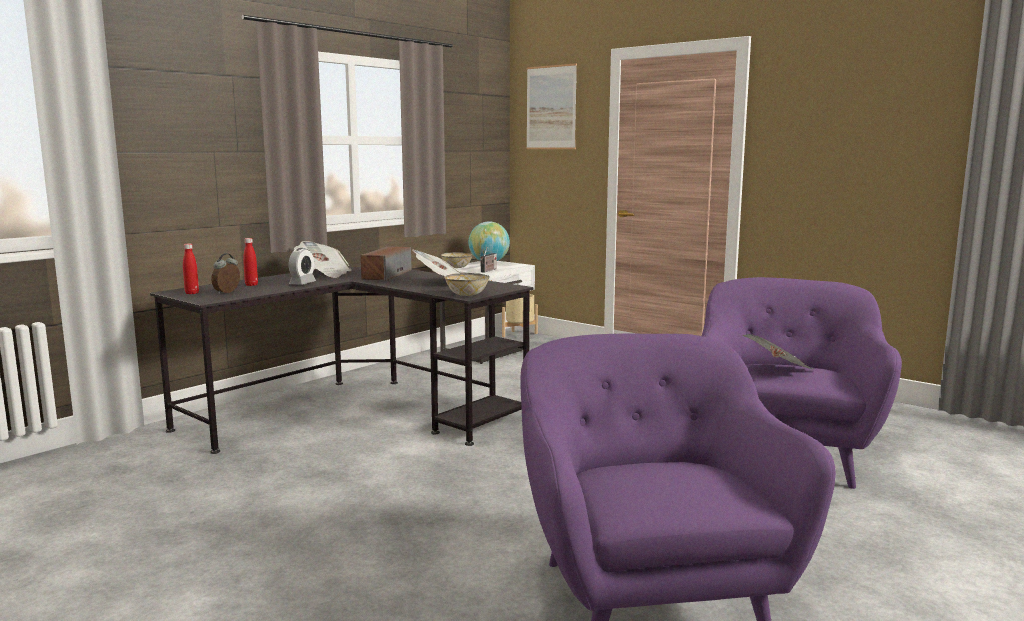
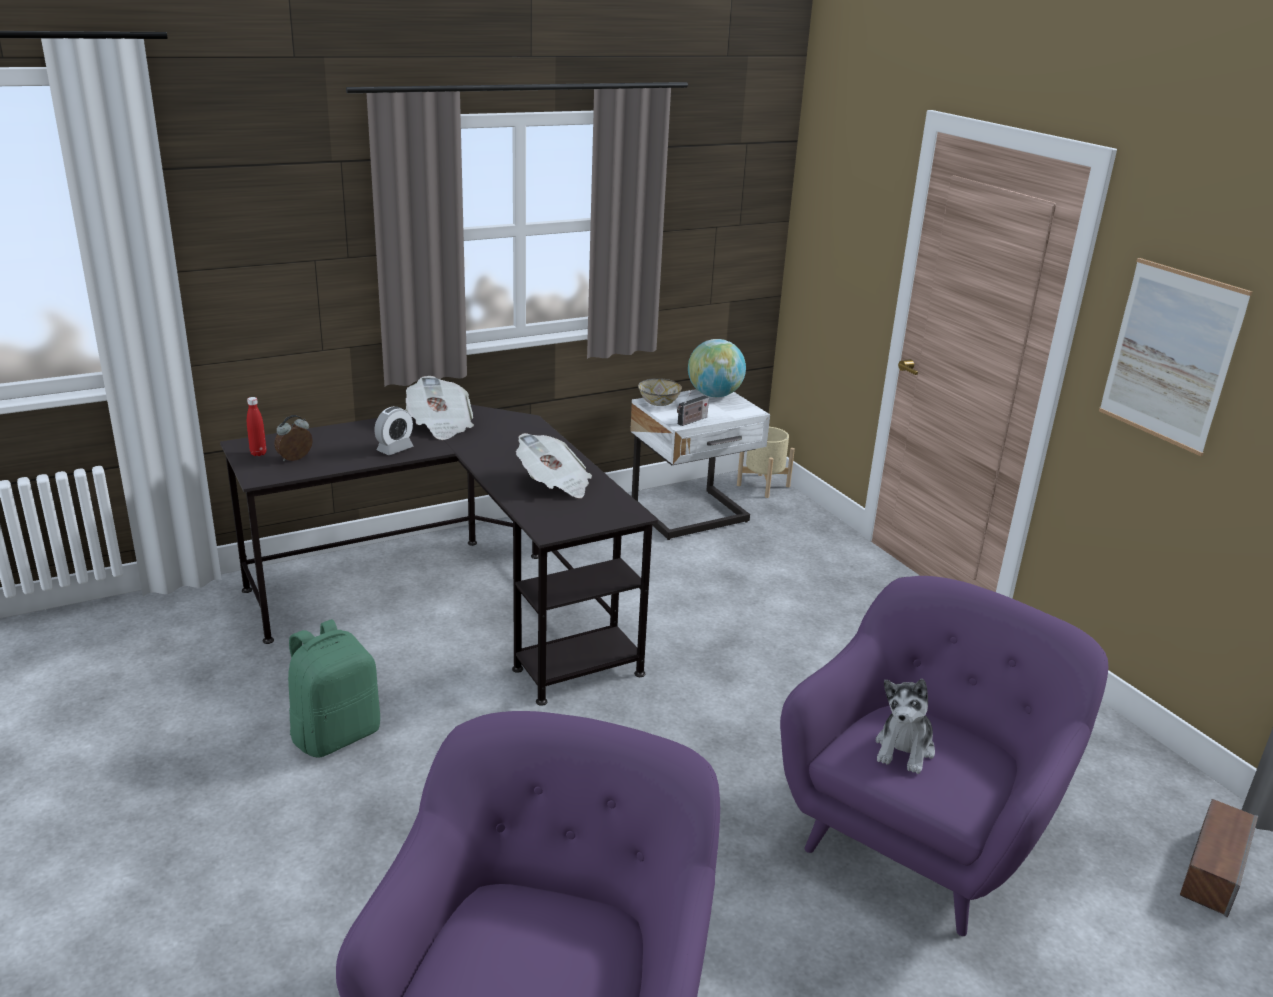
camera: 20 degrees right, 15 degrees up
(251, 285) = (336, 442): red bottle -> none
(322, 486) = (336, 734): none -> green backpack
(386, 274) = (511, 442): speaker -> speaker (1212, 870)
(467, 295) = (553, 526): bowl -> none
(551, 107) = (843, 176): picture -> picture (1170, 355)
(778, 370) = (904, 749): newspaper -> plush toy

